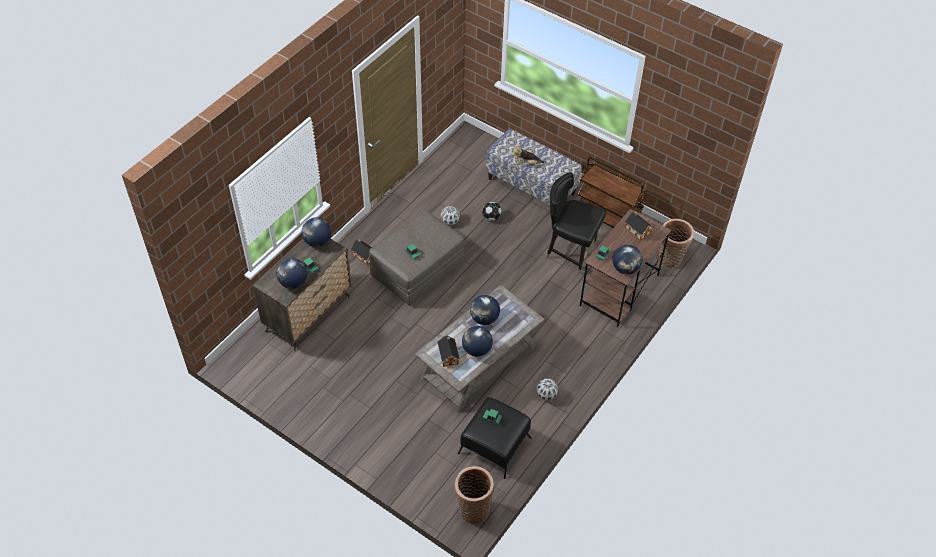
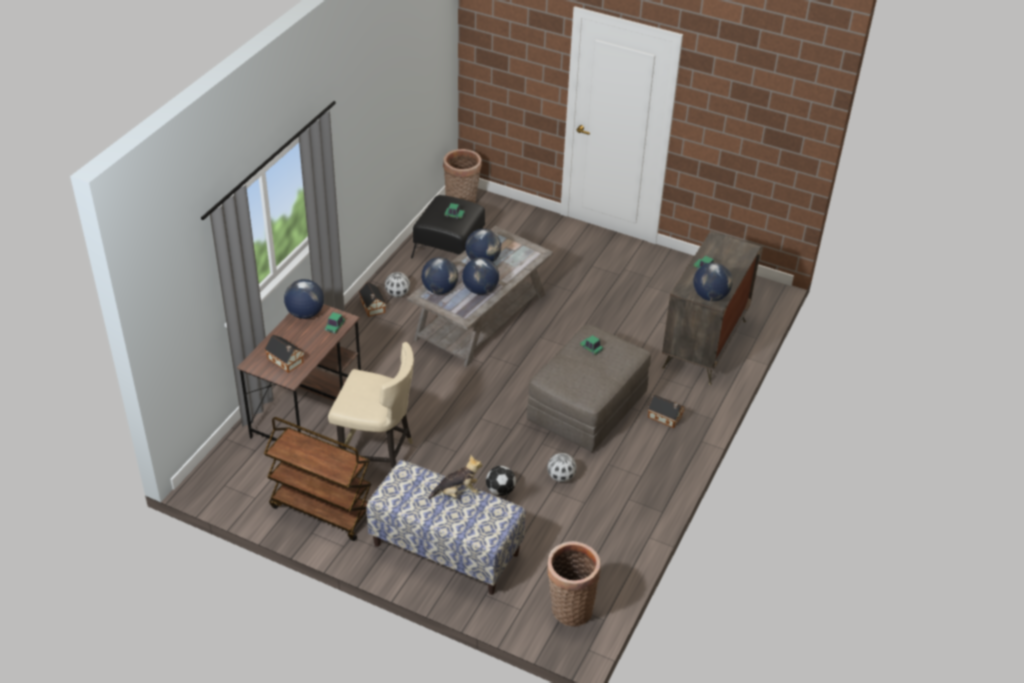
camera: 170 degrees right, 10 degrees down
(293, 283) = (715, 252): globe -> globe (440, 289)
(448, 355) = (514, 253): toy house -> toy house (373, 307)
(570, 252) = (377, 454): black chair -> beige chair
(670, 260) = (230, 460): basket -> basket (569, 608)

